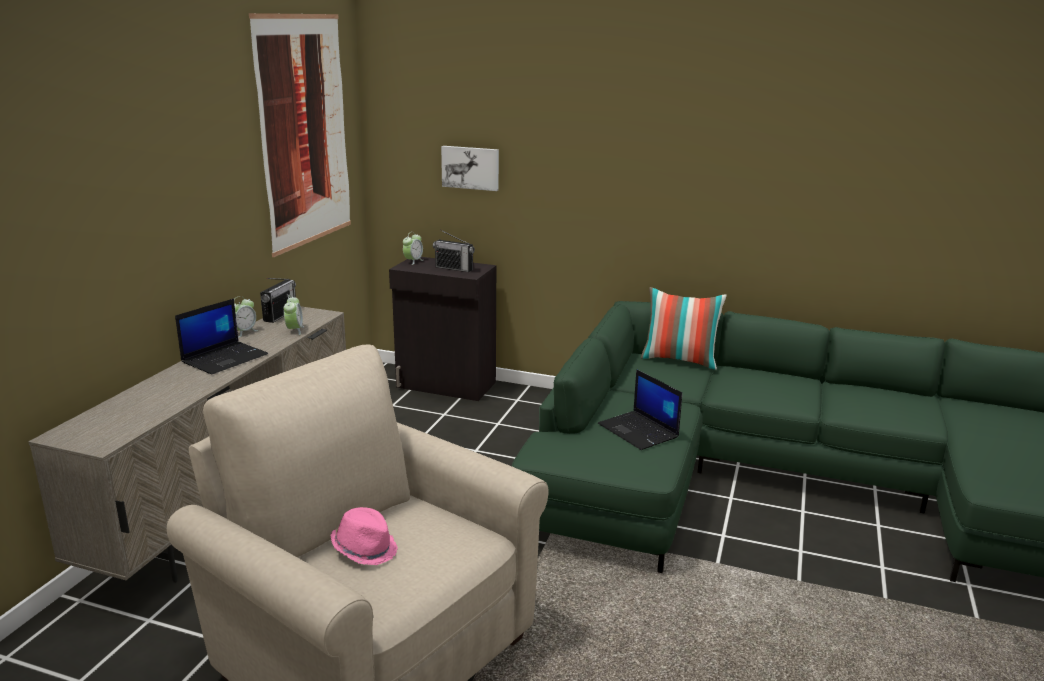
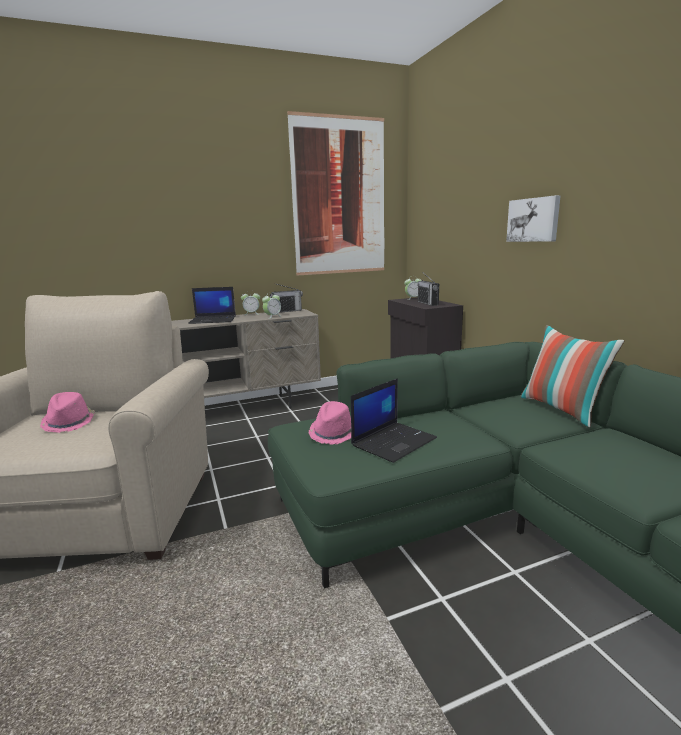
camera: 50 degrees right, 5 degrees down
(471, 167) = (455, 223): picture -> picture (533, 220)
(588, 444) = (333, 433): none -> pink hat
(639, 431) = (394, 441): laptop -> laptop turned 150 degrees counterclockwise

